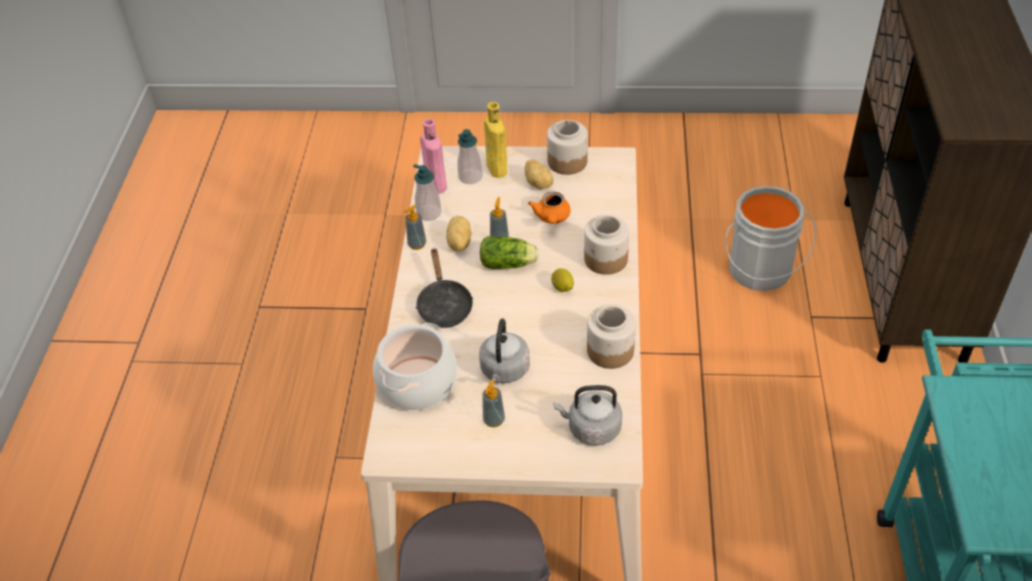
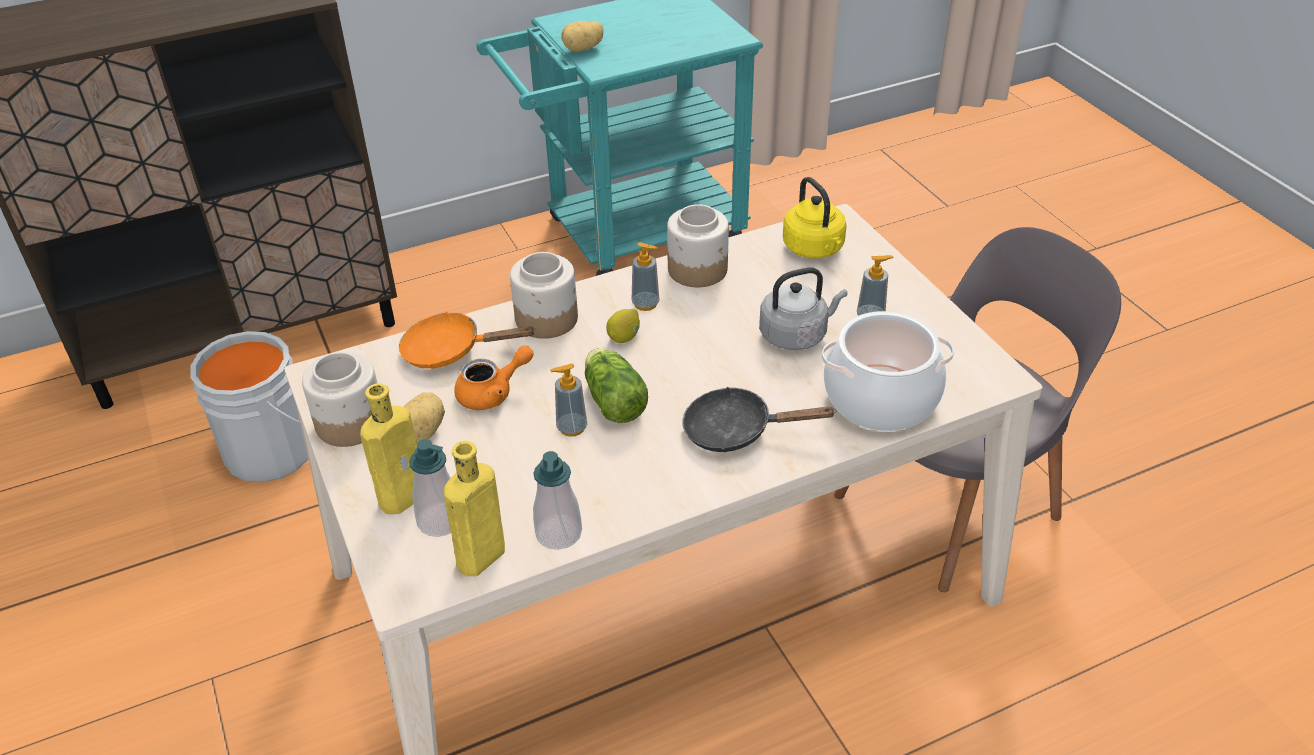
camera: 120 degrees left, 5 degrees down
(417, 244) = (638, 515): soap dispenser -> soap dispenser (645, 304)
(435, 183) = (478, 559): pink bottle -> yellow bottle
(444, 305) = (736, 430): black frying pan -> black frying pan turned 135 degrees counterclockwise
(458, 243) = (605, 468): potato -> potato (583, 49)
(591, 429) = (815, 249): grey kettle -> yellow kettle
(603, 211) = (450, 351): none -> orange frying pan

